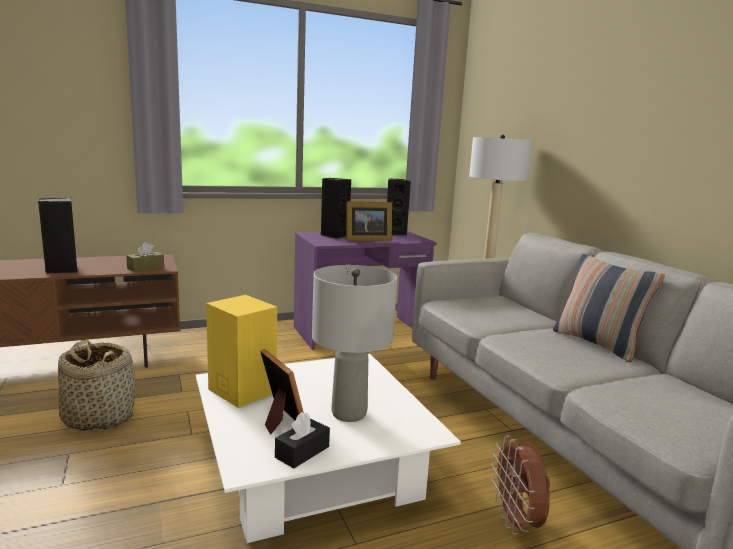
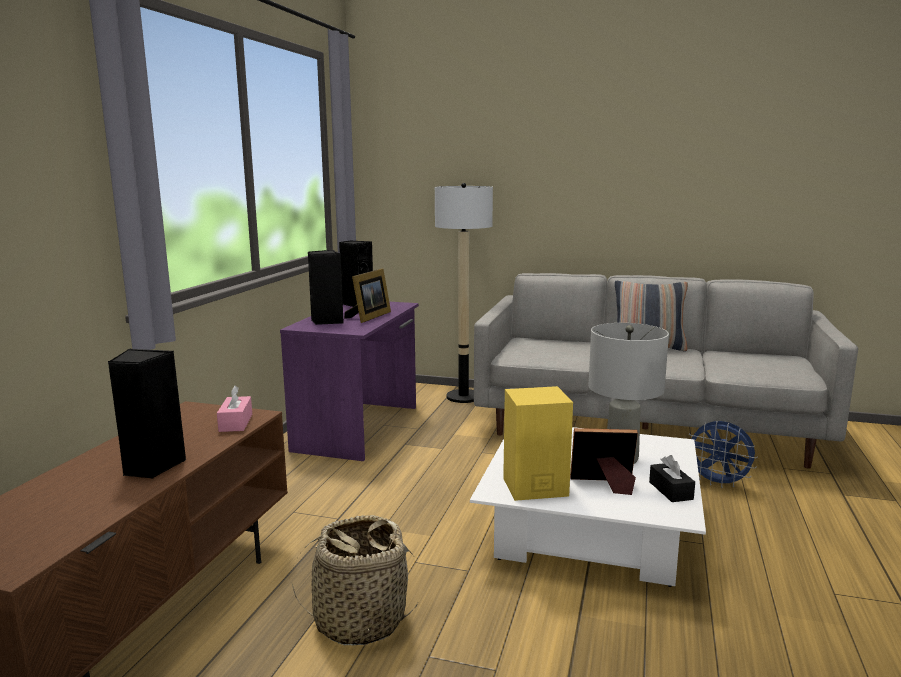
camera: 50 degrees left, 0 degrees up
(145, 268) = (236, 423): brown tissue box -> pink tissue box
(516, 523) = (718, 483): brown fan -> blue fan

